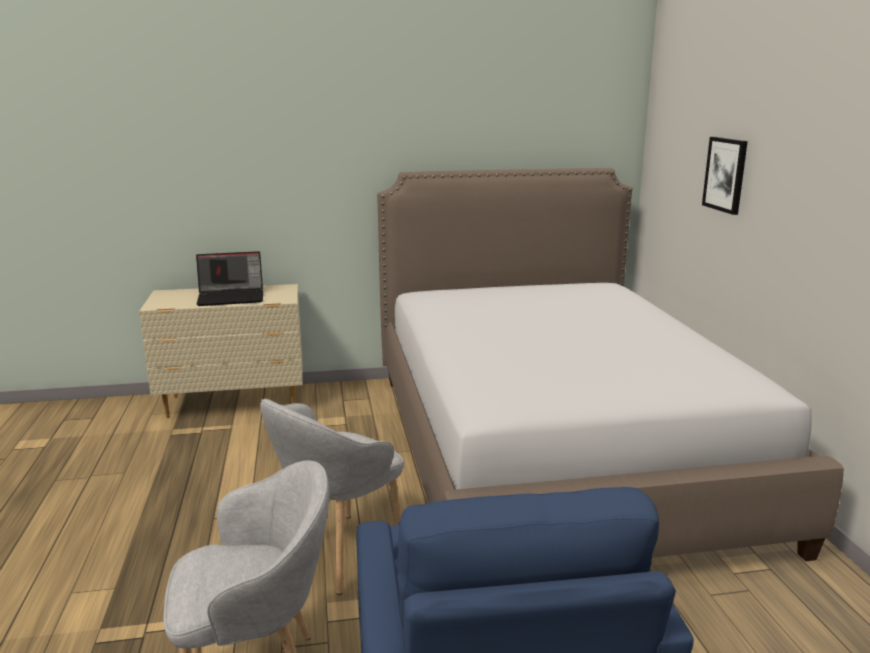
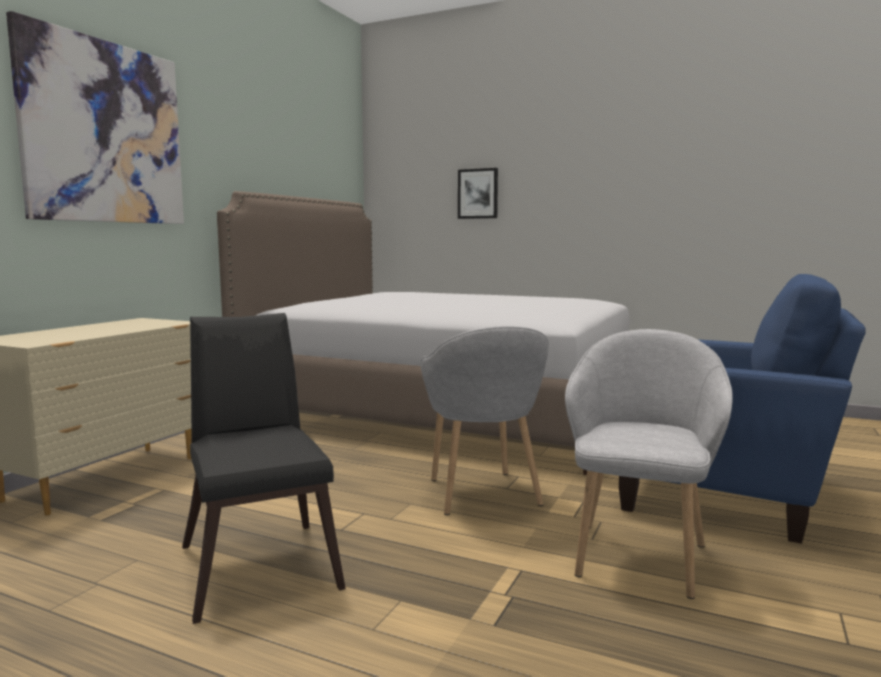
camera: 55 degrees left, 10 degrees down
(144, 511) = (260, 561): none -> black chair
(232, 297) = (110, 329): laptop -> none
(268, 134) = (105, 133): none -> picture

